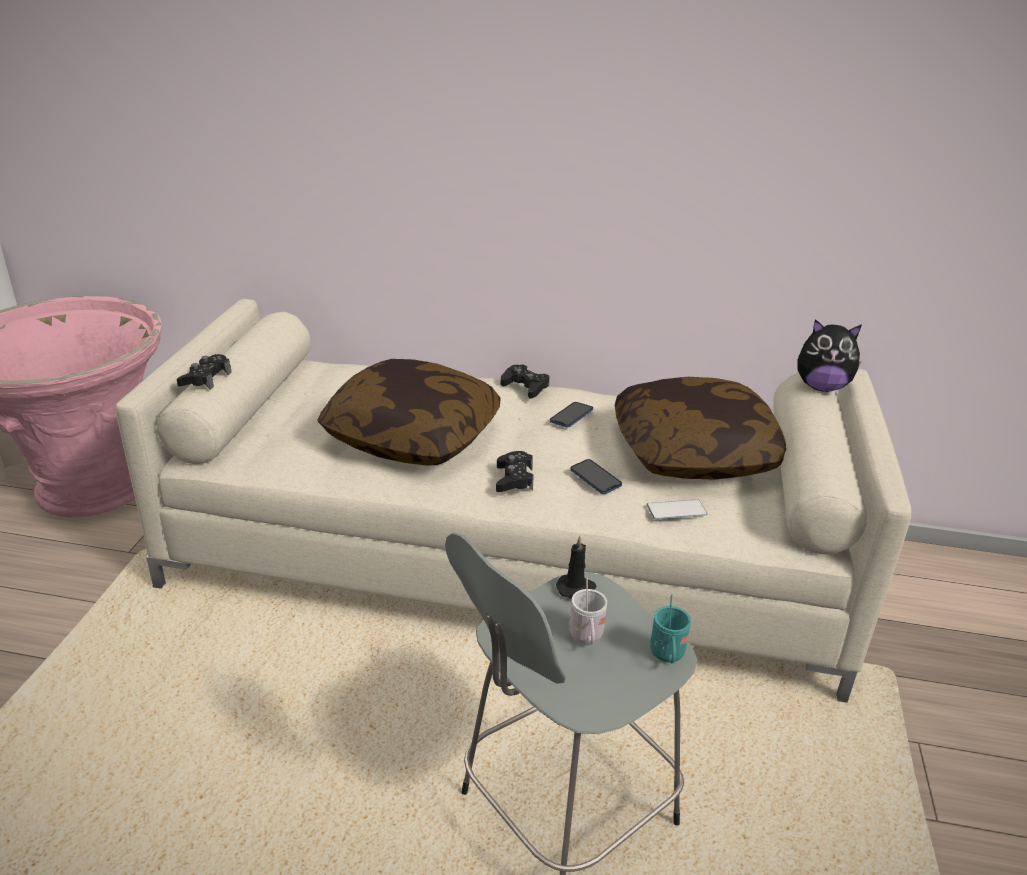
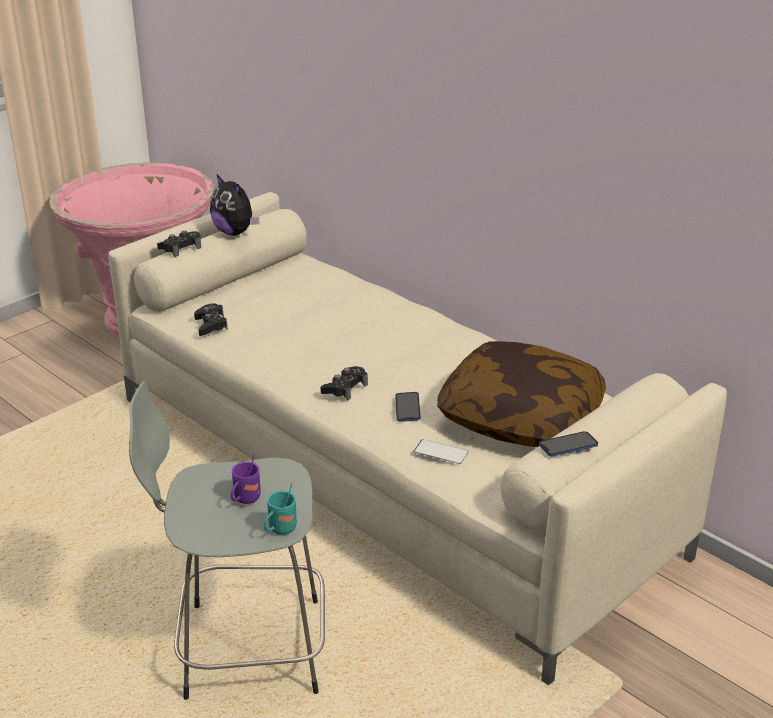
camera: 35 degrees right, 0 degrees up
(412, 436) = (311, 335): pillow -> none
(525, 386) = (441, 321): black game controller -> black game controller (211, 325)
(571, 416) = (448, 356): phone -> phone (568, 445)
(576, 588) = (276, 468): black candle -> none
(586, 639) = (245, 500): white mug -> purple mug
(821, 387) = (657, 390): plush toy -> plush toy (235, 232)

